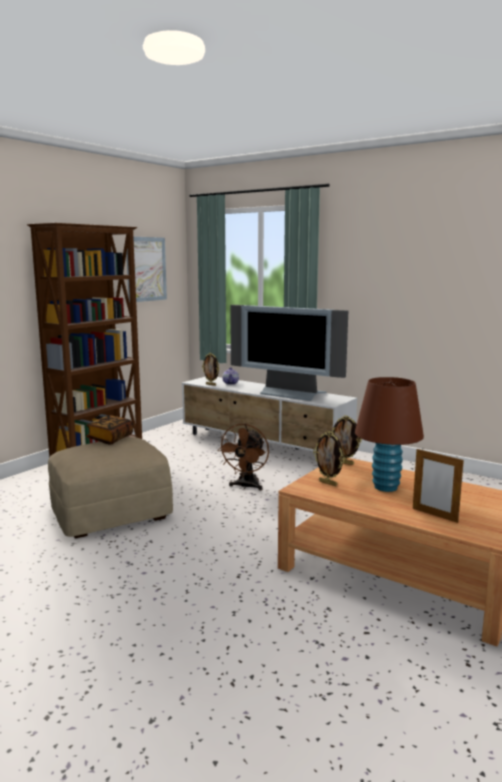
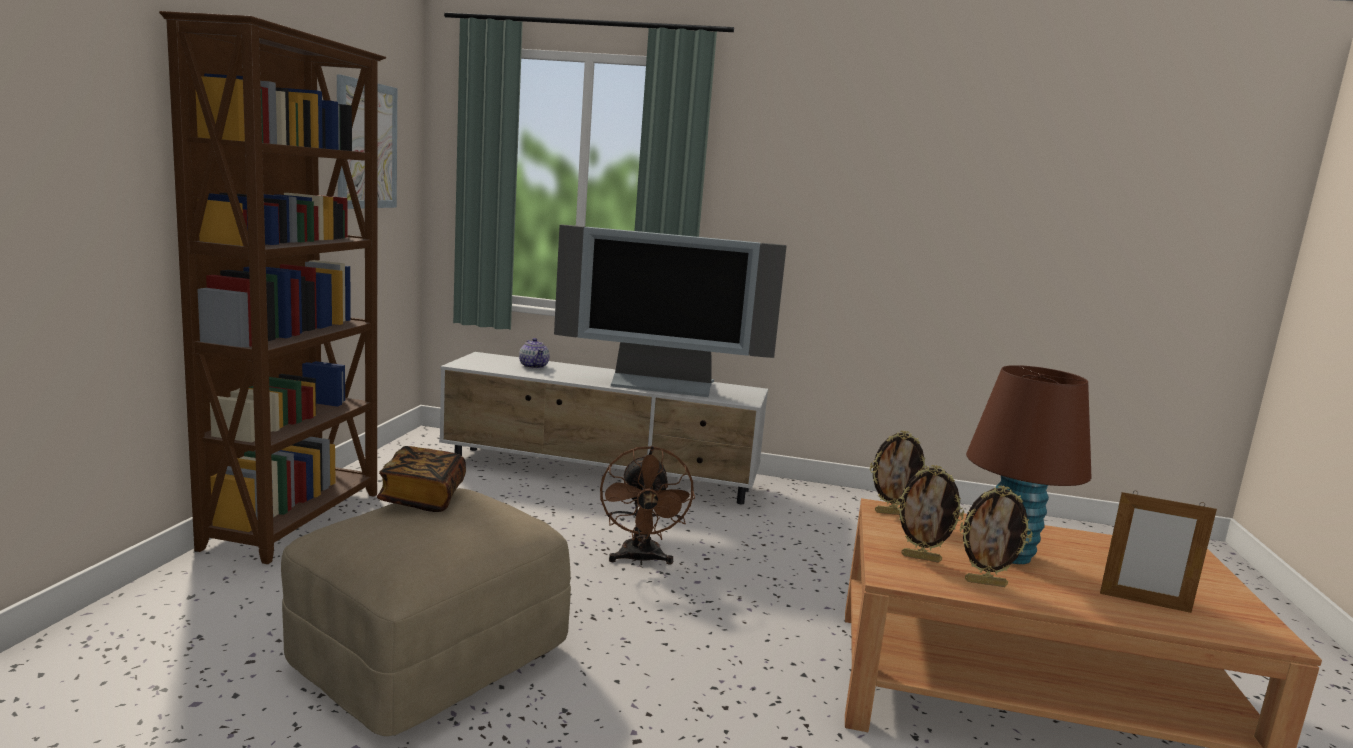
camera: 25 degrees left, 0 degrees up
(211, 384) = (502, 370): picture frame -> picture frame (985, 583)

